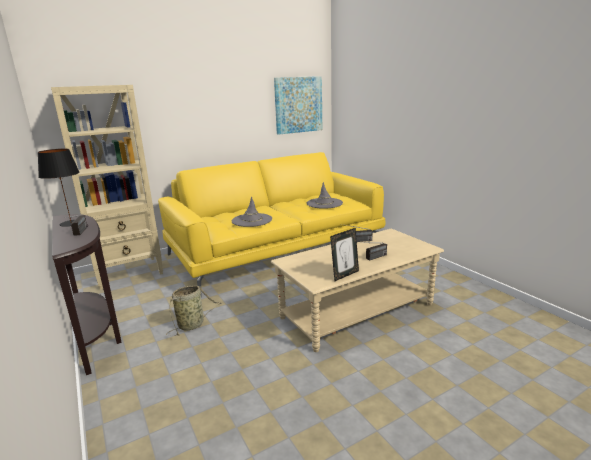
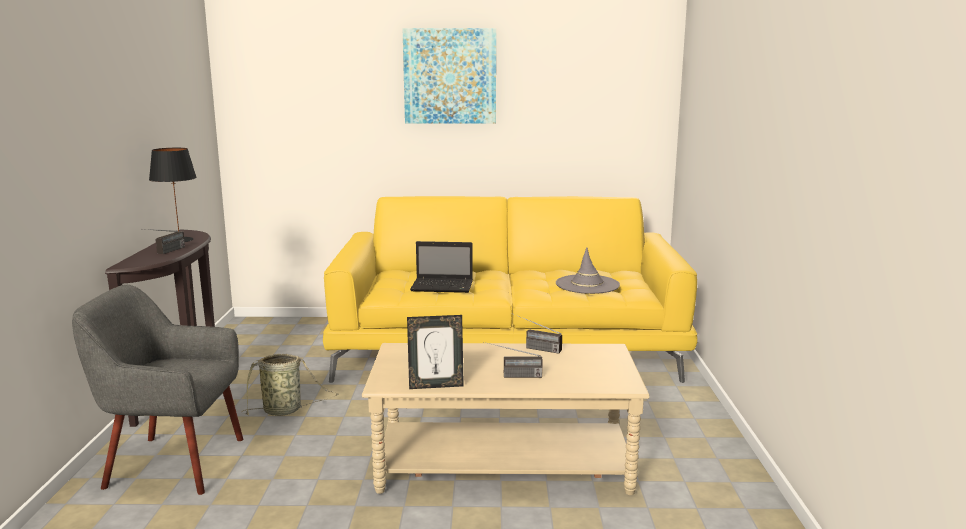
camera: 30 degrees right, 5 degrees down
(129, 272) = (294, 329): beige bookcase -> none
(158, 386) = (173, 463): none -> grey armchair
(252, 220) = (443, 287): grey hat -> laptop
(298, 105) = (608, 112): picture -> picture (450, 76)

